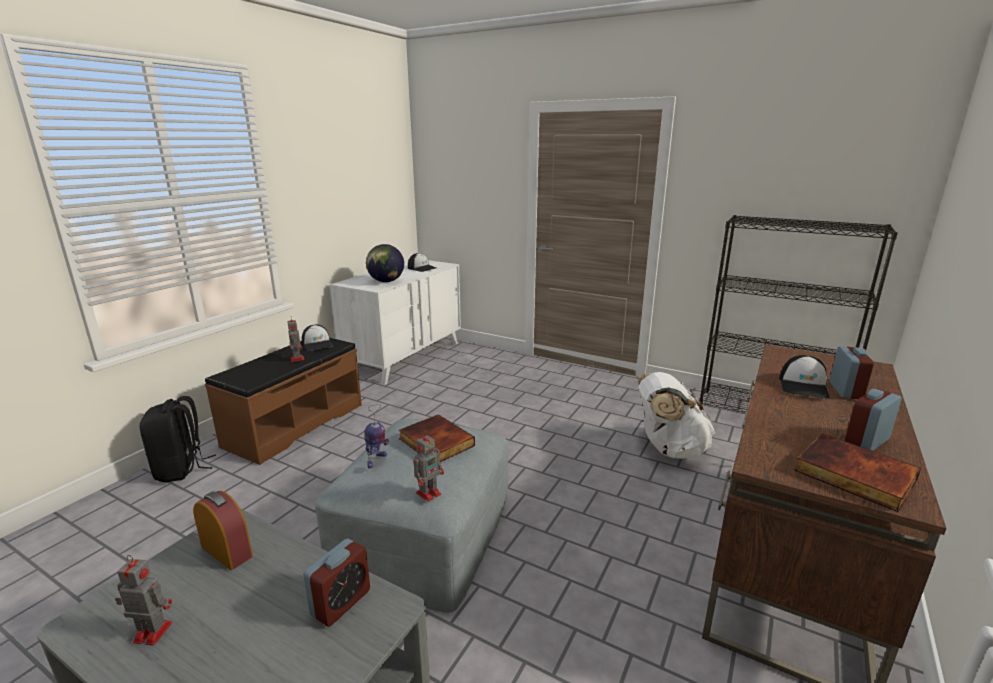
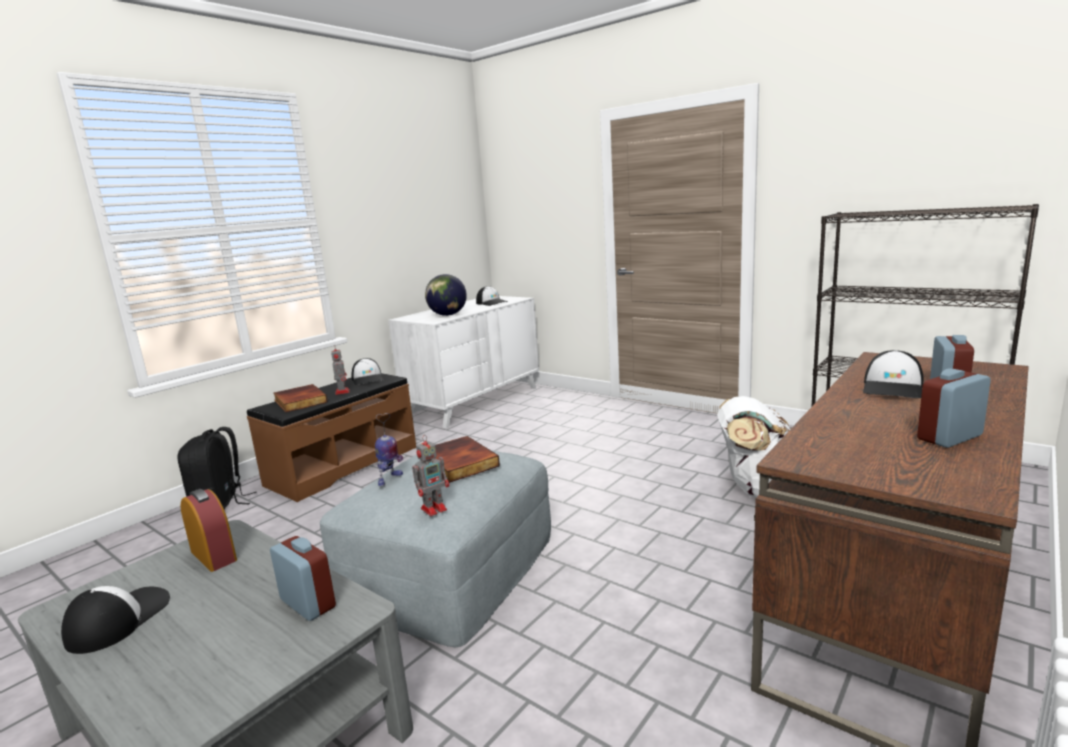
camera: 10 degrees right, 5 degrees down
(151, 632) = (118, 620): toy robot -> cap
(341, 603) = (308, 603): alarm clock -> alarm clock turned 90 degrees counterclockwise
(853, 476) = (913, 469): book -> book (299, 401)

